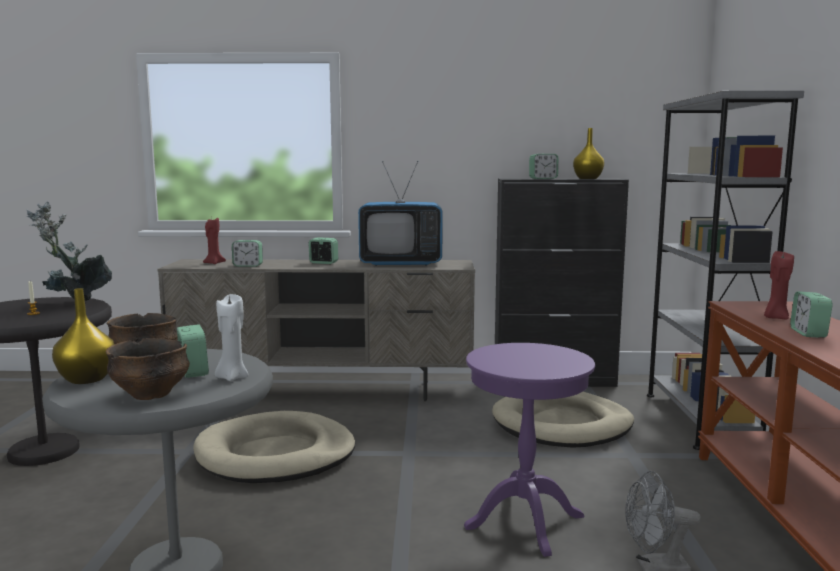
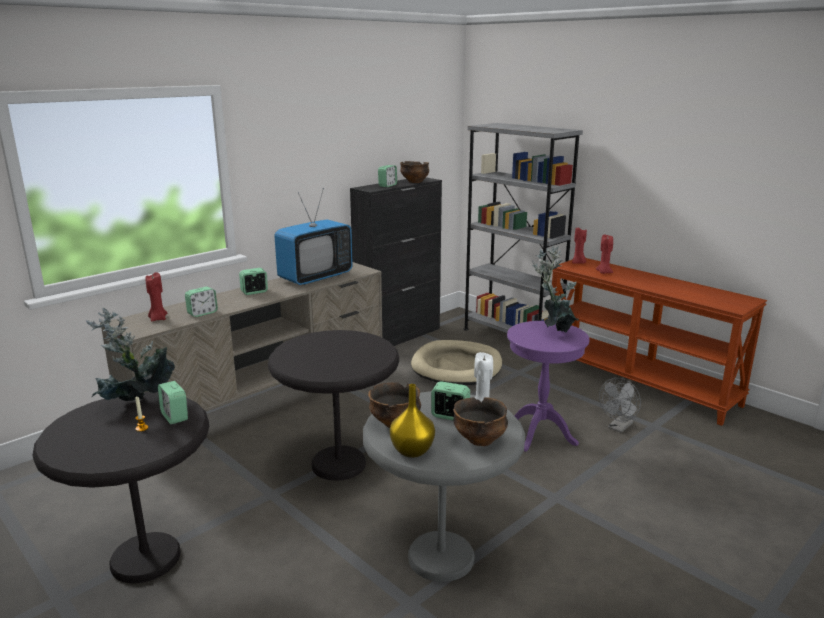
camera: 45 degrees left, 10 degrees up
(276, 454) = (339, 464): beige dog bed -> black side table
(553, 357) = (555, 330): none -> potted plant
(588, 178) = (415, 182): yellow vase -> bowl
(764, 304) = (578, 263): none -> red candle
(808, 333) = (635, 280): alarm clock -> alarm clock (174, 417)

